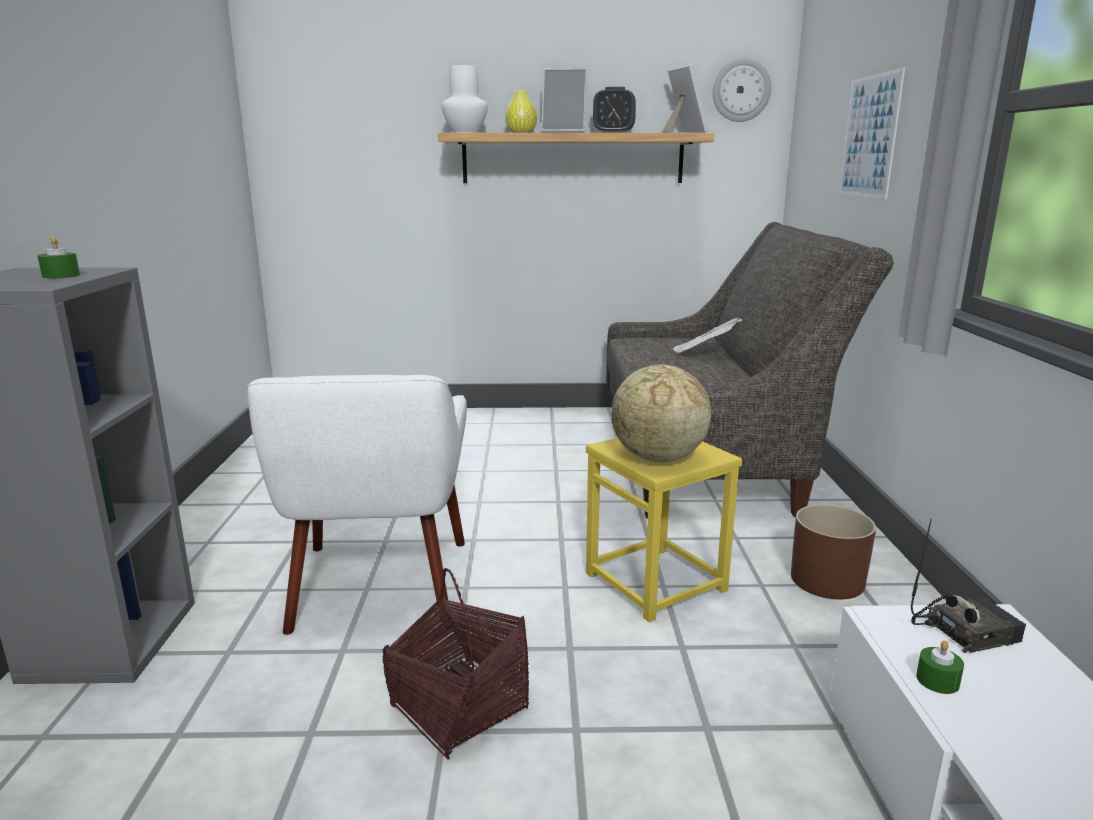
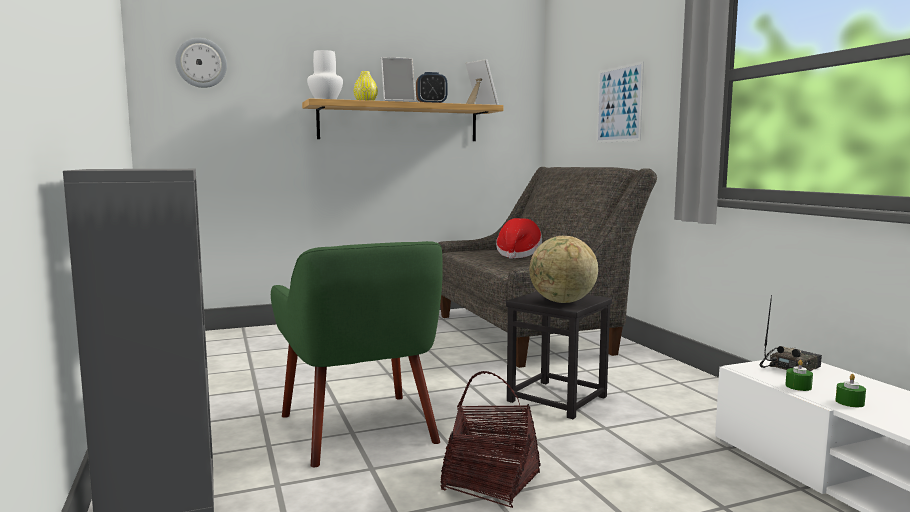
camera: 20 degrees left, 10 degrees down
(61, 276) = (159, 168): green candle -> green candle (849, 402)
(378, 585) = (360, 429): white armchair -> green armchair
(656, 582) = (557, 399): yellow stool -> black stool
(704, 353) = (518, 255): newspaper -> hat
(741, 90) = (510, 79): wall clock -> wall clock (201, 63)
(827, 581) = (660, 383): brown planter -> none

